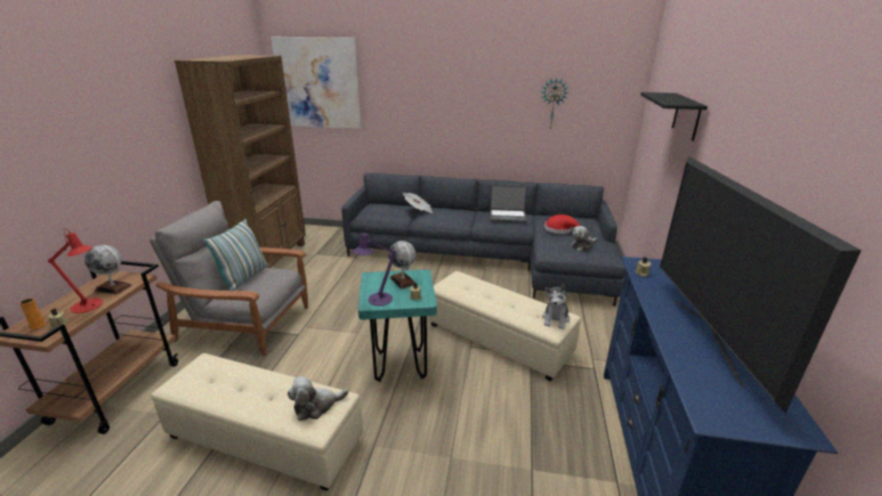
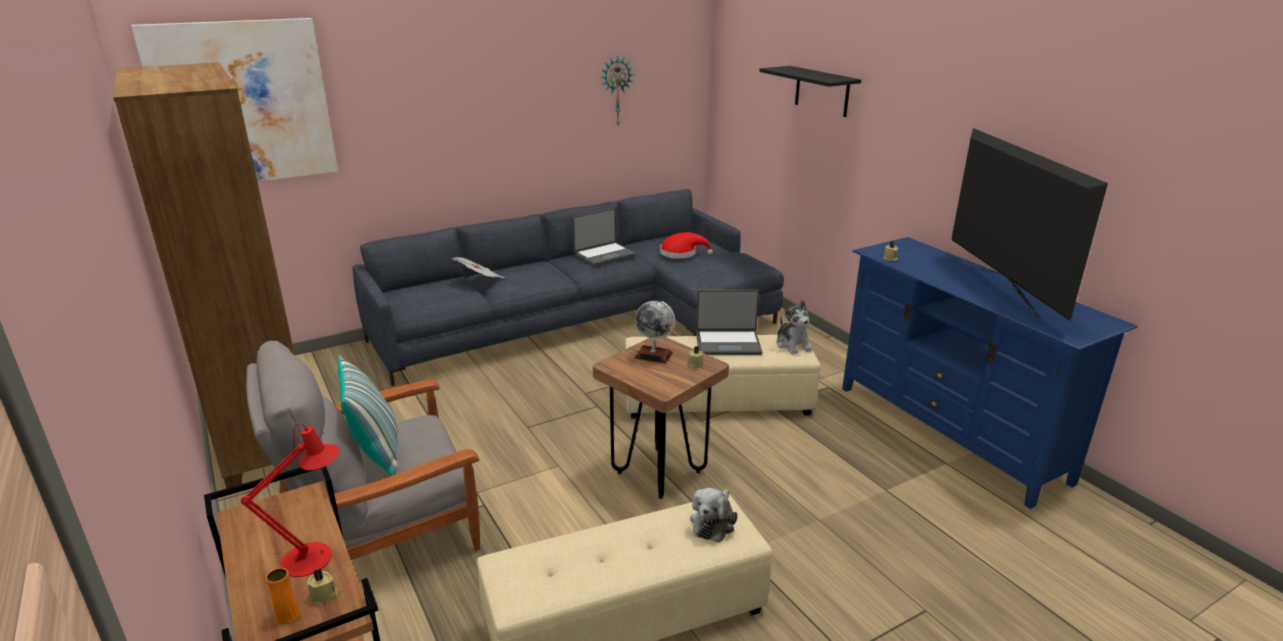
camera: 40 degrees left, 0 degrees up
(114, 288) = (294, 523): globe -> none
(377, 300) = (664, 384): purple table lamp -> none
(400, 365) = (659, 472): turquoise stool -> brown stool
(509, 299) = (728, 343): none -> laptop
(583, 246) = (725, 264): plush toy -> none
(705, 338) = (998, 290): television -> television turned 150 degrees counterclockwise

